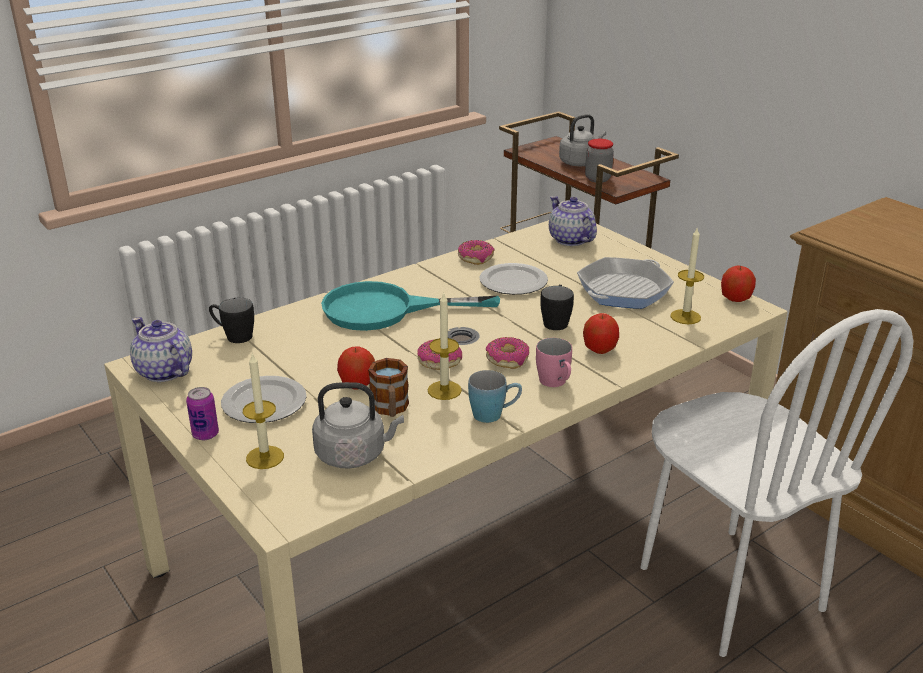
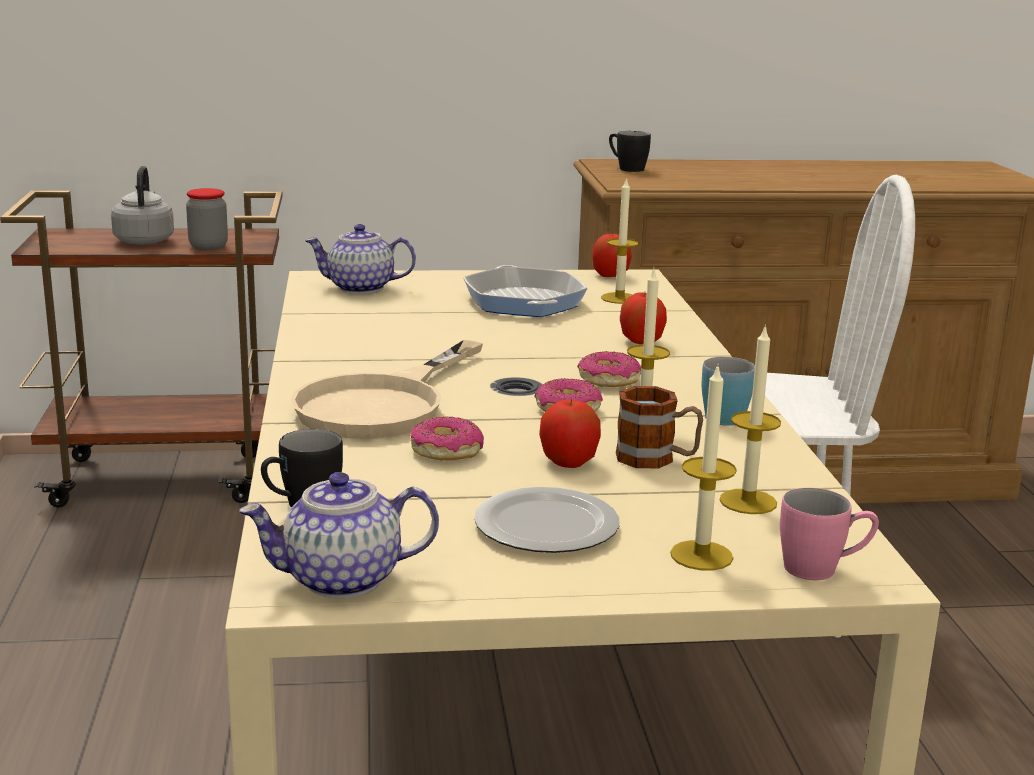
camera: 60 degrees left, 10 degrees down
(205, 434) = (592, 584): can -> none
(354, 454) = (748, 501): grey kettle -> candle
(385, 310) = (384, 404): turquoise frying pan -> beige frying pan
(476, 258) = (322, 332): donut -> donut (446, 451)
(514, 282) = (423, 333): plate -> none
(556, 321) = (550, 341): black mug -> black mug (626, 168)
(556, 383) = (691, 375): pink mug -> pink mug (823, 569)

